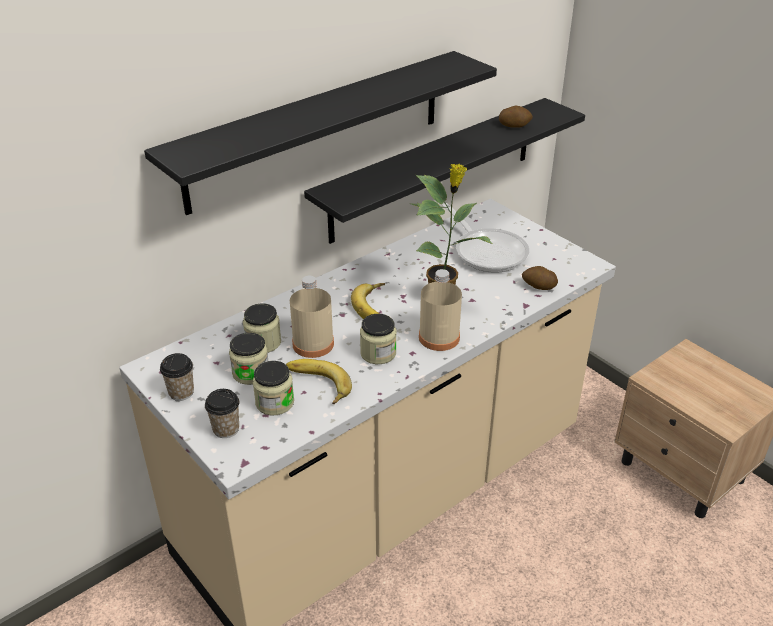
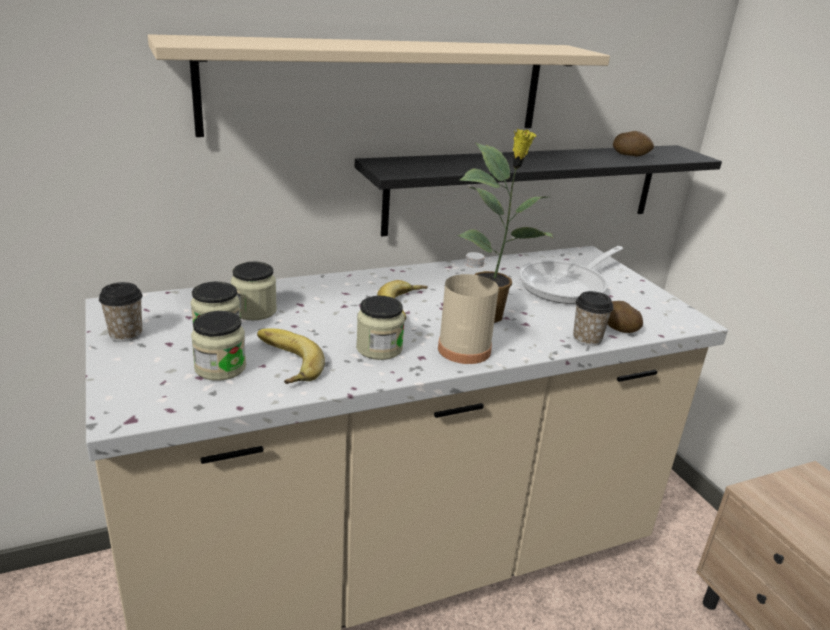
camera: 15 degrees right, 10 degrees down
(226, 429) = (141, 380): cup -> cup (587, 339)
(313, 344) = (309, 324): beige bottle -> none
(318, 130) = (380, 87): black shelf -> beige shelf
(487, 251) = (567, 286): frying pan -> frying pan turned 60 degrees clockwise

